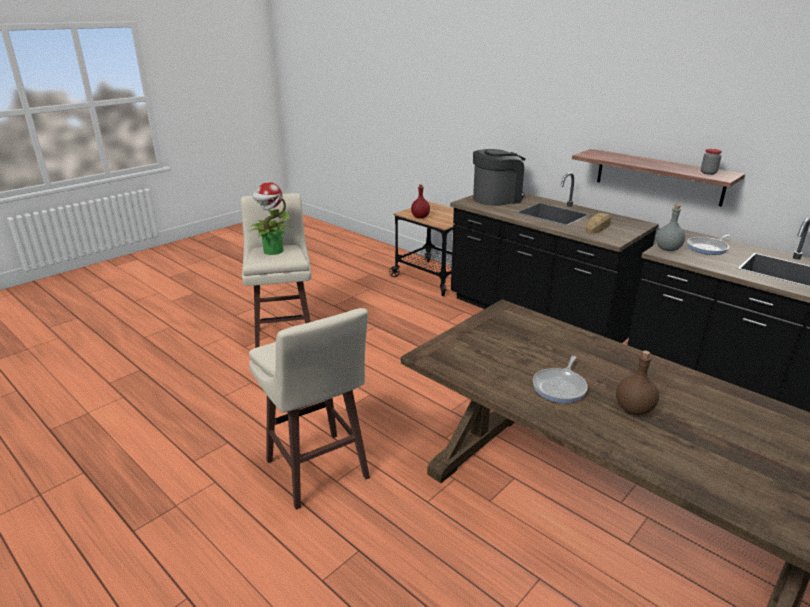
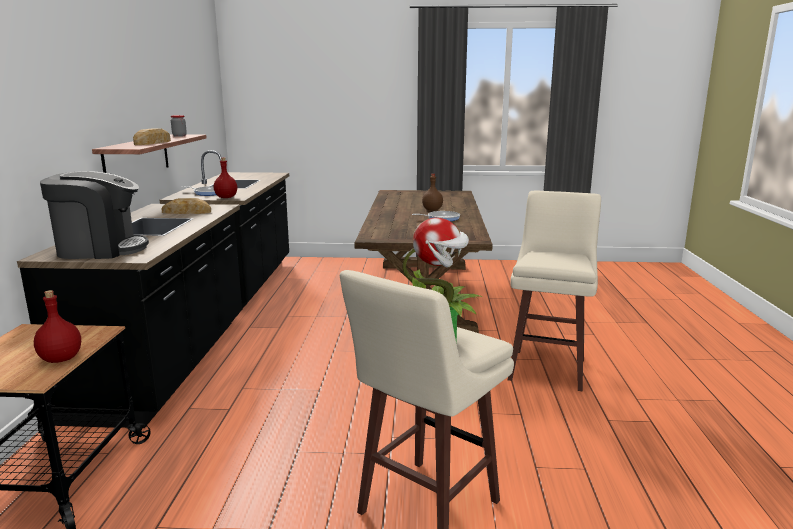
camera: 130 degrees left, 10 degrees down
(497, 198) = (100, 249): coffee machine -> coffee machine turned 150 degrees clockwise
(627, 161) = (153, 142): none -> bread
(668, 249) = (226, 197): grey bottle -> red bottle

